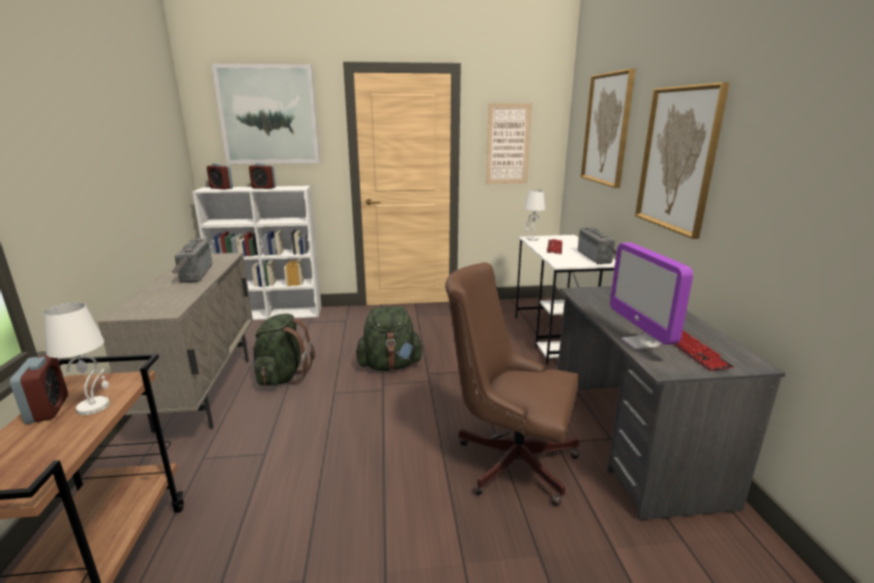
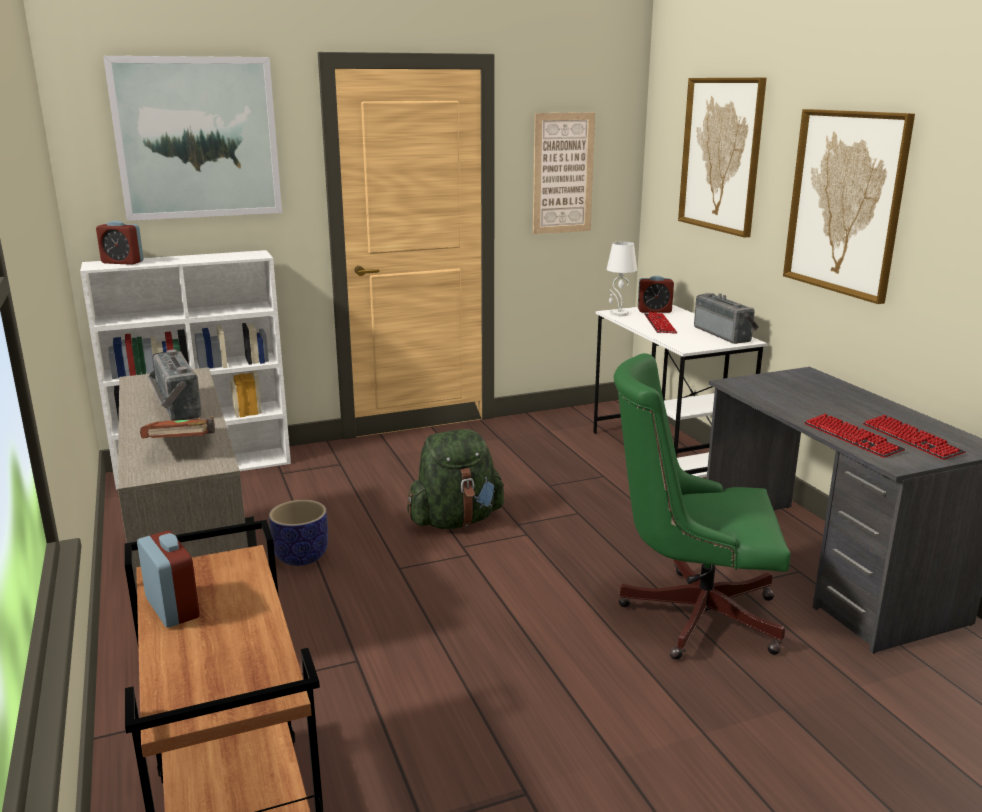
camera: 15 degrees left, 0 degrees up
(94, 406) = (236, 596): white table lamp -> none
(168, 298) = (184, 445): none -> brown book
(263, 188) = (196, 258): alarm clock -> alarm clock (654, 311)
(282, 377) = (302, 557): green backpack -> planter
(508, 459) = (690, 614): brown office chair -> green office chair
(640, 343) = (852, 438): monitor -> keyboard

